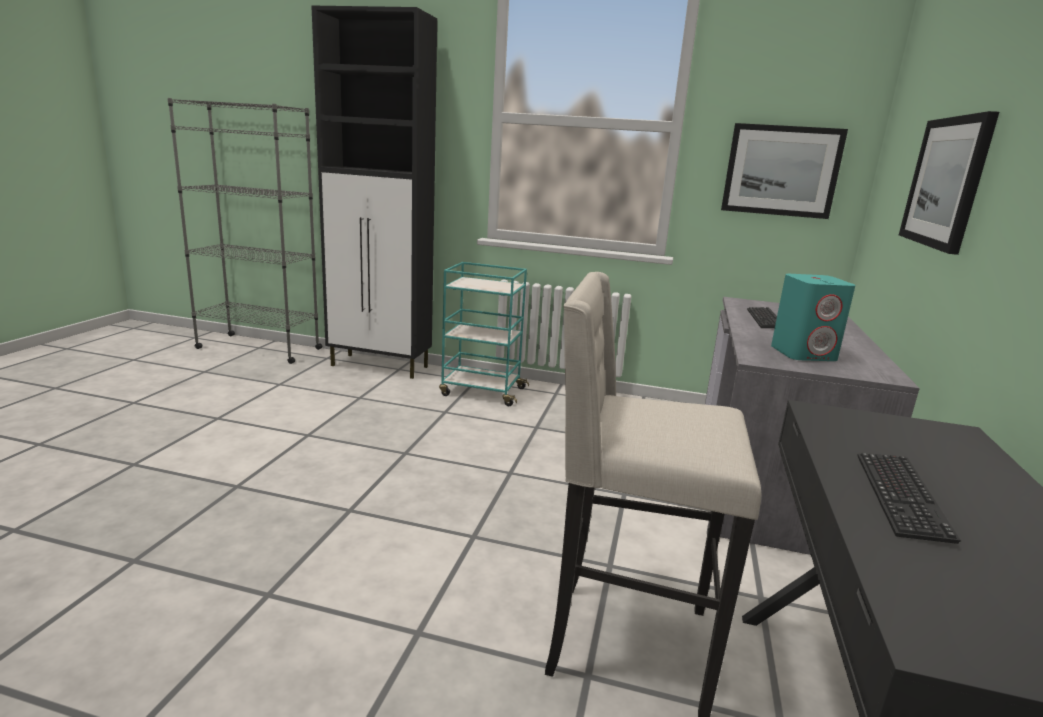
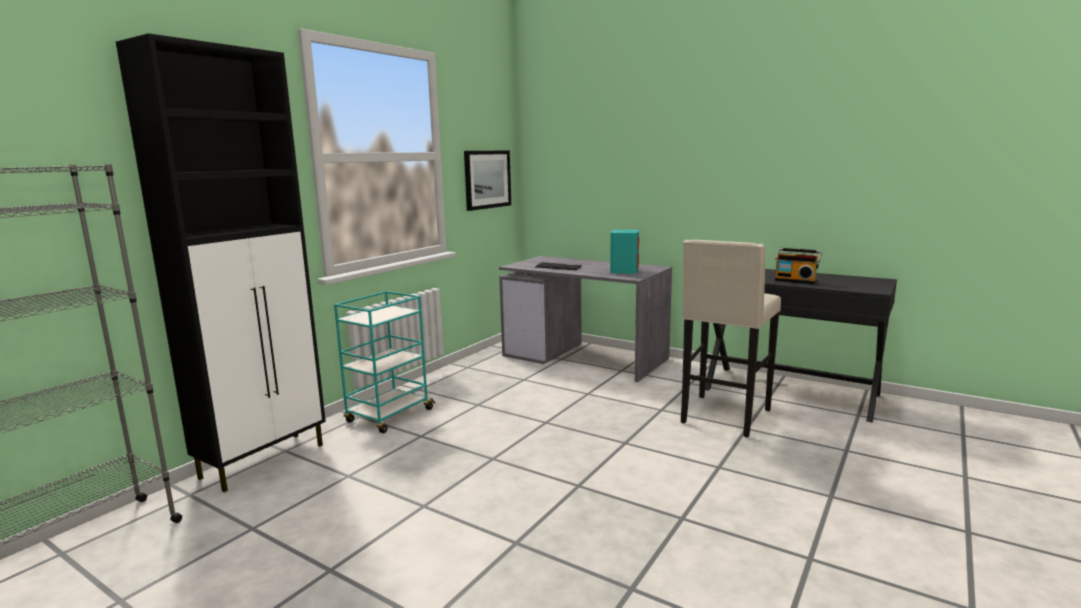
camera: 70 degrees left, 5 degrees down
(900, 497) = (795, 281): keyboard -> radio
(946, 182) = (626, 176): picture -> none

